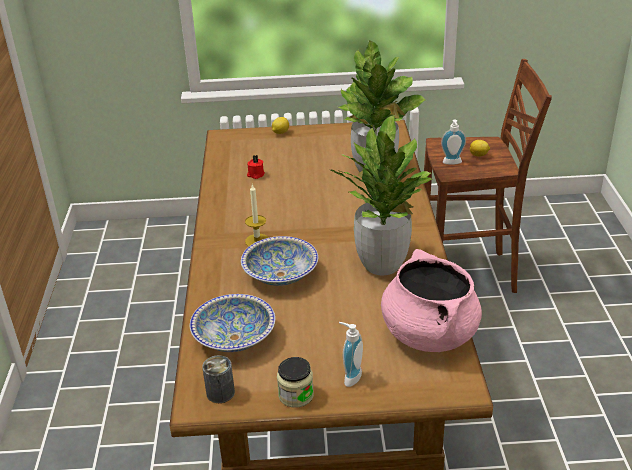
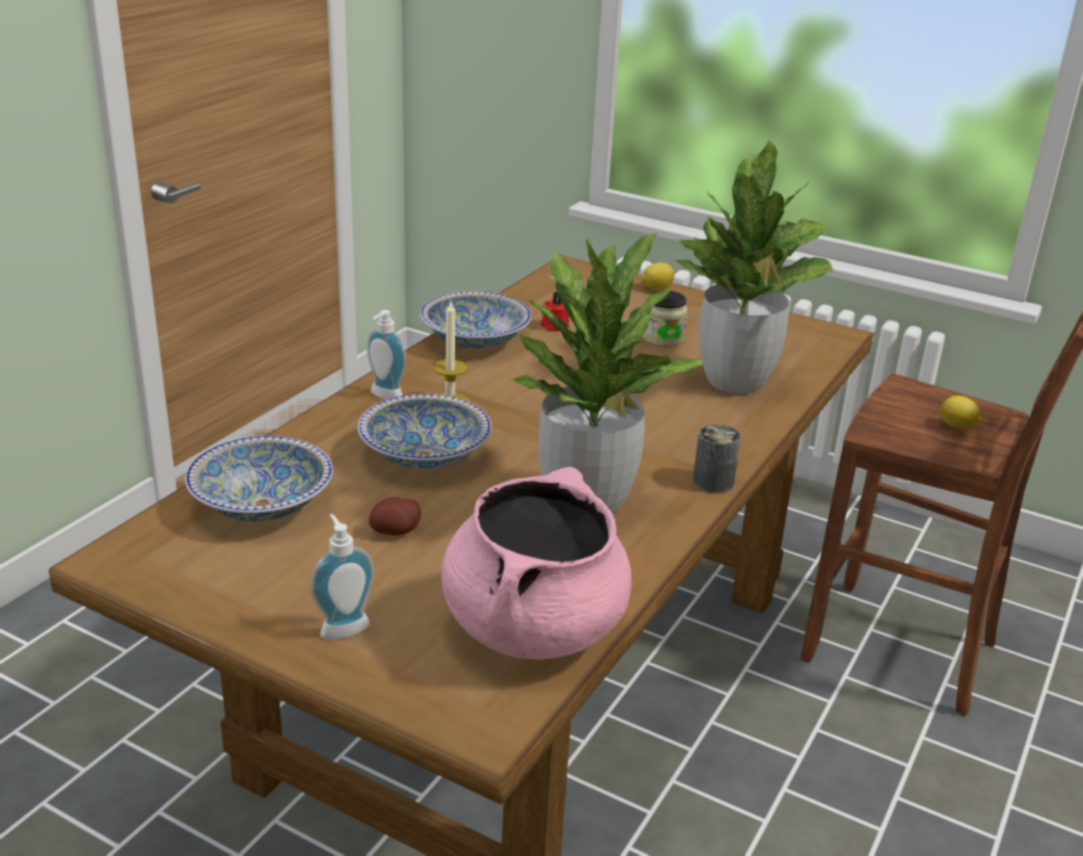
camera: 30 degrees right, 5 degrees down
(220, 393) = (155, 561): can -> can (713, 482)
(225, 199) = (474, 340): none -> bowl
(296, 395) = (240, 612): jar -> jar (663, 338)
(315, 319) = (395, 531): none -> potato
(452, 163) = (895, 421): soap dispenser -> soap dispenser (384, 397)

